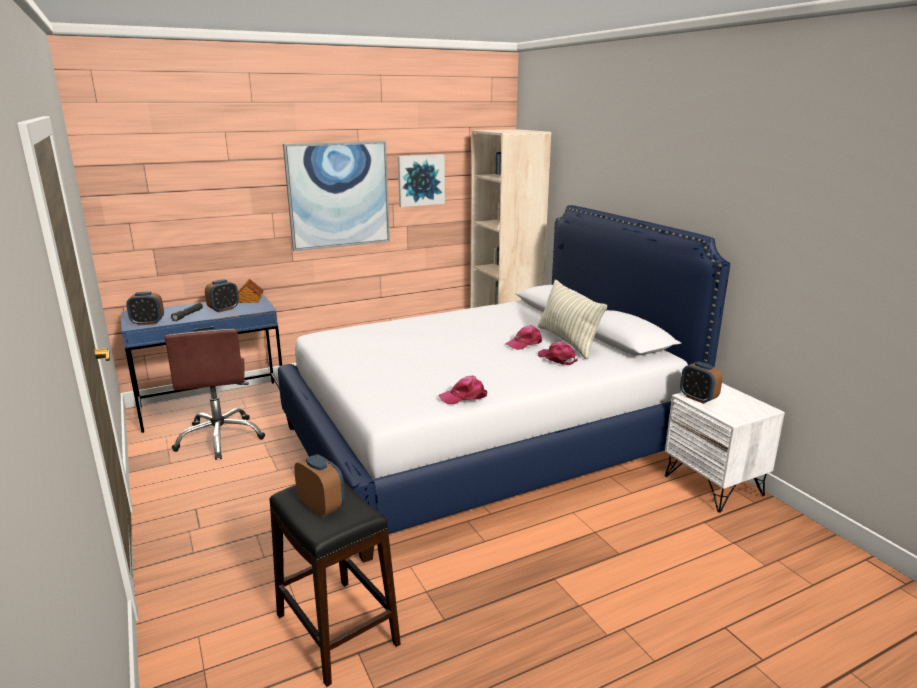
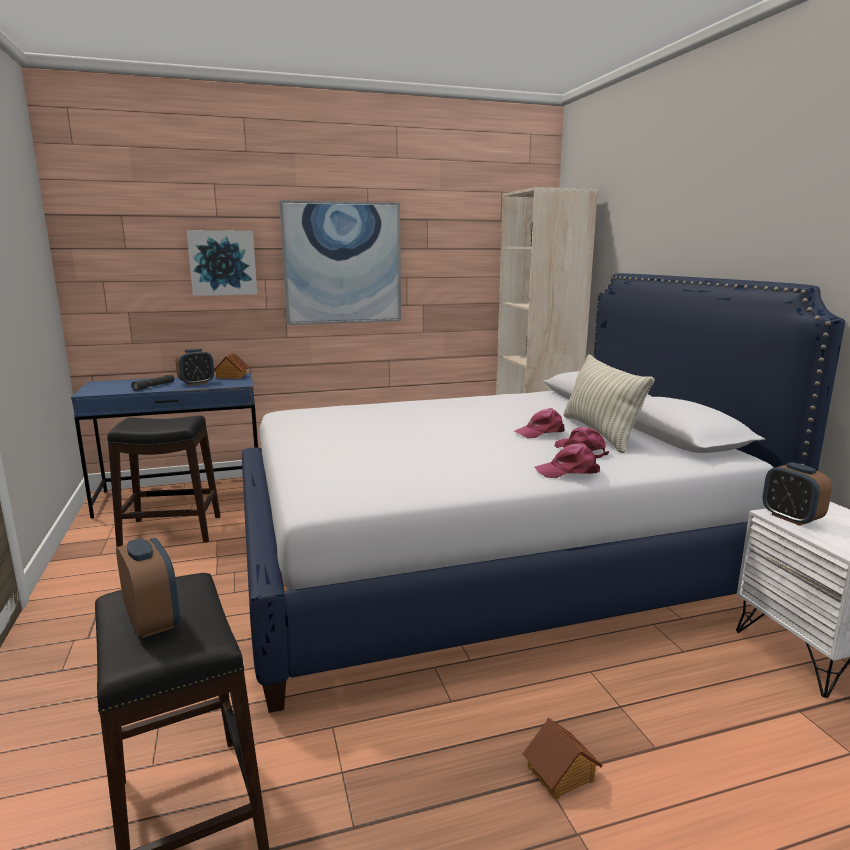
camera: 10 degrees right, 5 degrees down
(148, 323) = (105, 391): alarm clock -> none
(220, 438) = (171, 531): brown office chair -> black stool
(421, 180) = (441, 251): picture -> picture (222, 263)
(464, 397) = (433, 486): pink cap -> pink cap (568, 471)
(564, 575) = (561, 774): none -> toy house

